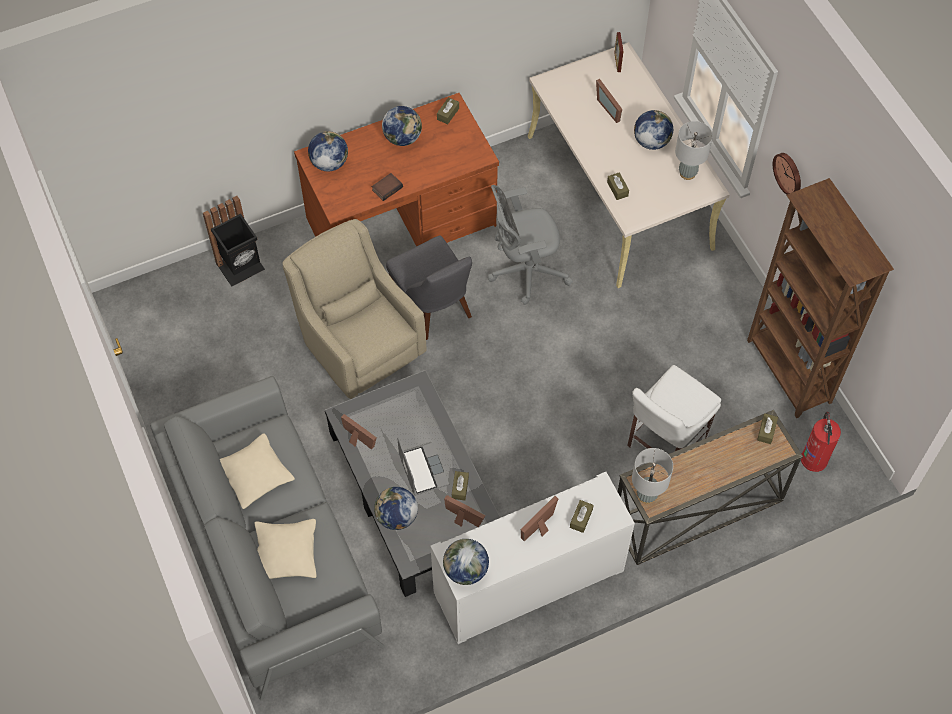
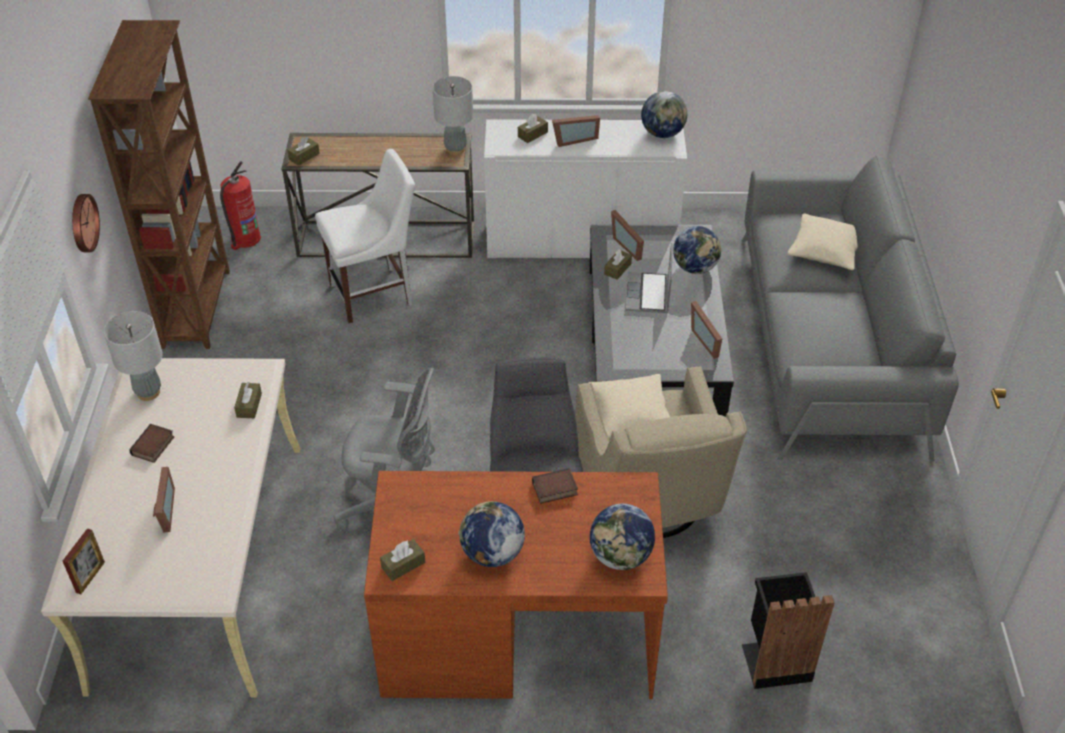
camera: 155 degrees left, 15 degrees down
(255, 475) = (839, 320): beige pillow -> beige pillow (630, 415)
(651, 141) = (153, 447): globe -> book

